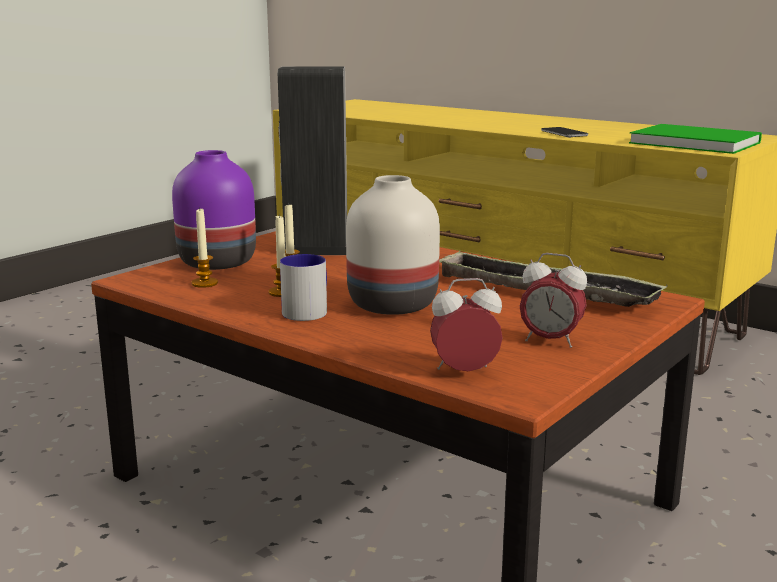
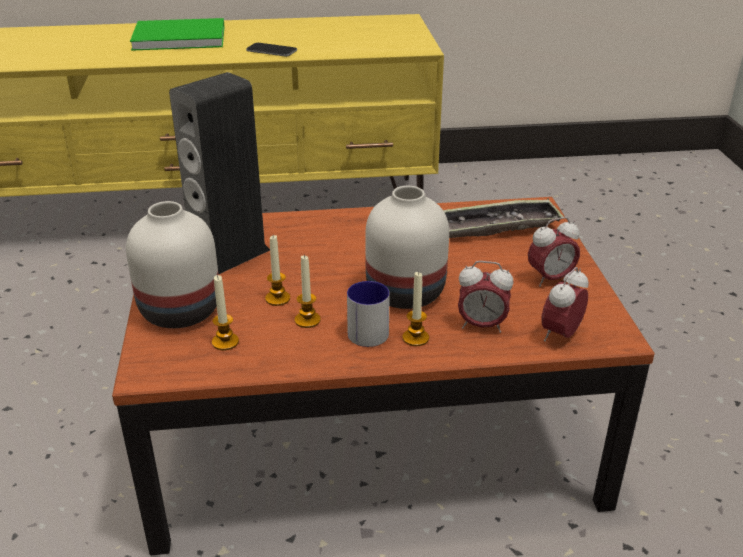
camera: 45 degrees left, 15 degrees up
(215, 262) = (178, 311): purple vase -> white vase
(333, 327) = (415, 338): none -> candle
(406, 341) = (481, 325): none -> alarm clock
(692, 142) = (381, 40): green book -> green book (177, 37)

